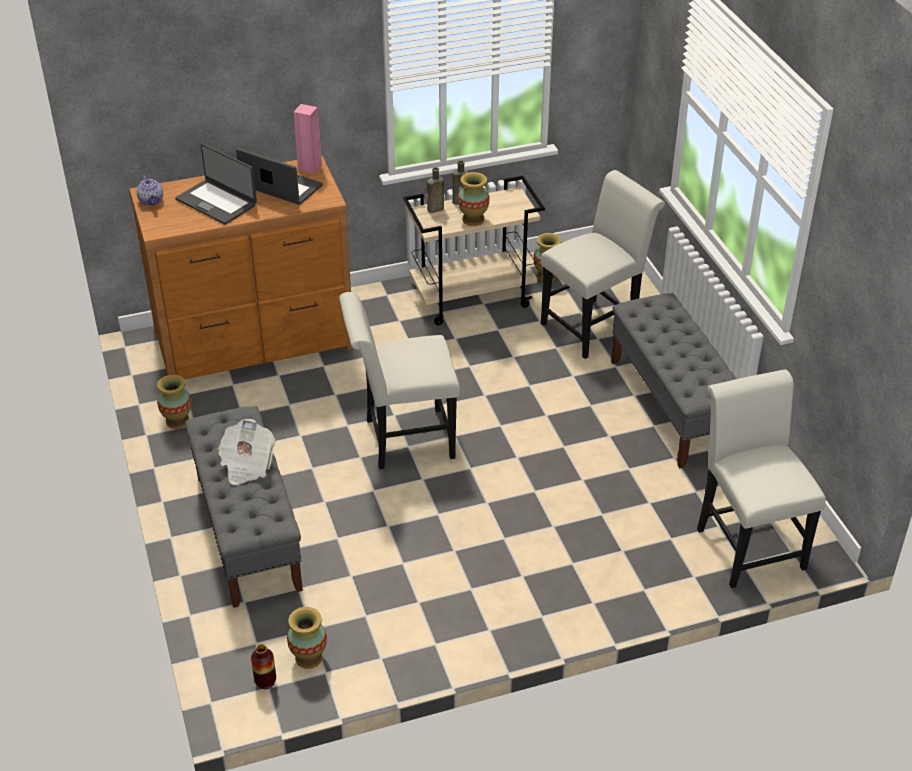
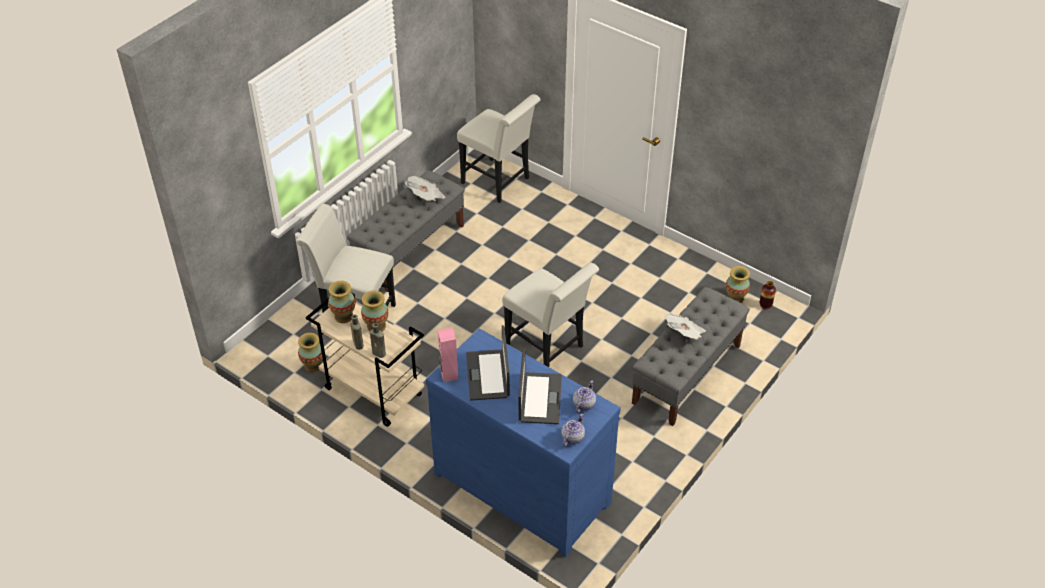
camera: 125 degrees left, 5 degrees up
(176, 222) = (583, 404): none -> teapot
(177, 421) = (638, 472): vase -> vase (344, 316)
(255, 341) = (523, 485): brown dresser -> blue dresser
(689, 369) = (426, 196): none -> newspaper
(746, 543) = (499, 182): white chair -> white chair turned 90 degrees counterclockwise

